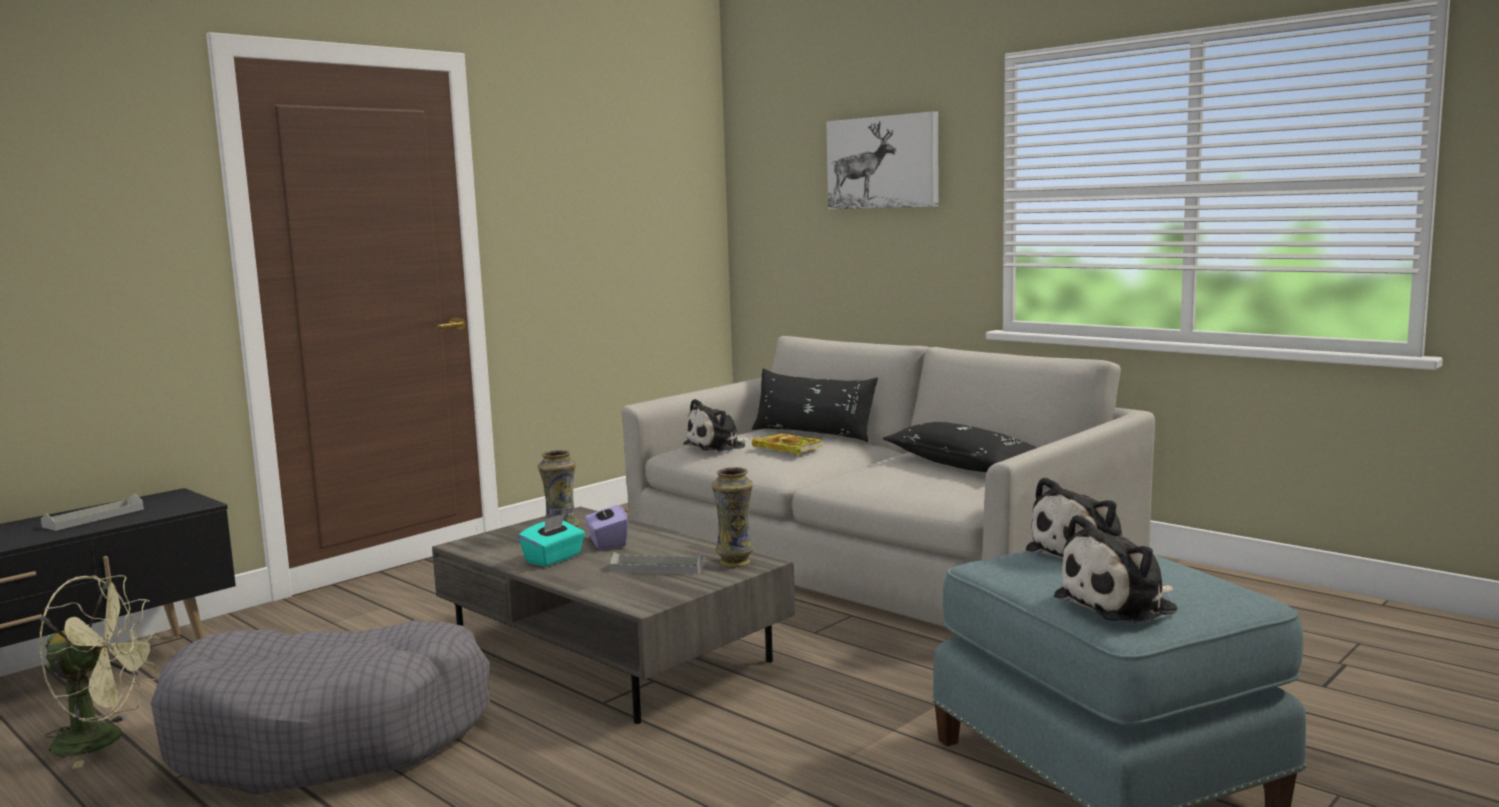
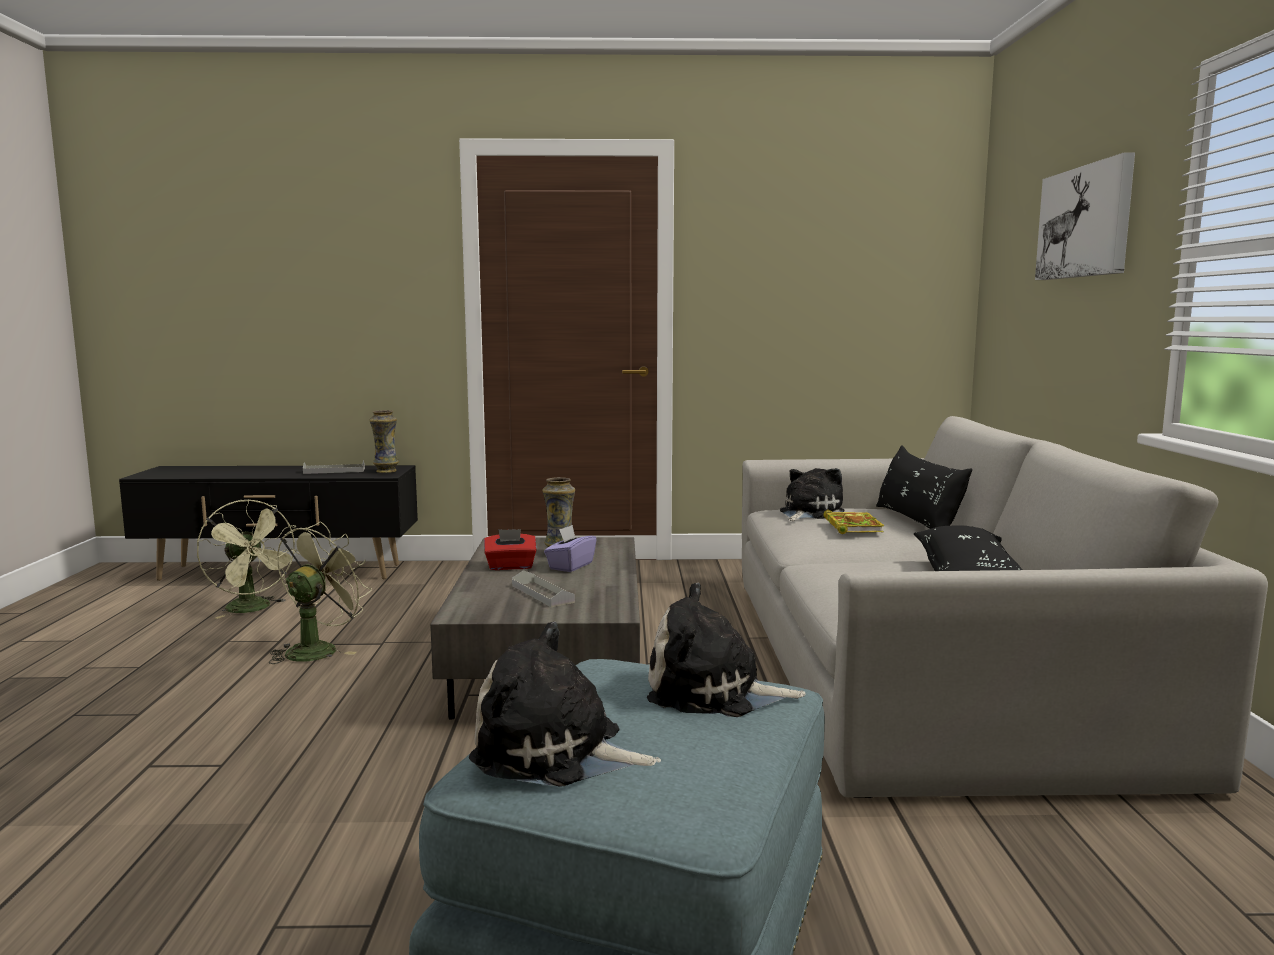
camera: 45 degrees right, 0 degrees up
(330, 736) = (318, 649): grey dog bed -> green fan
(554, 559) = (510, 566): turquoise tissue box -> red tissue box
(718, 446) = (808, 513): plush toy -> plush toy turned 120 degrees clockwise
(734, 562) = (597, 608): vase -> vase (385, 471)

